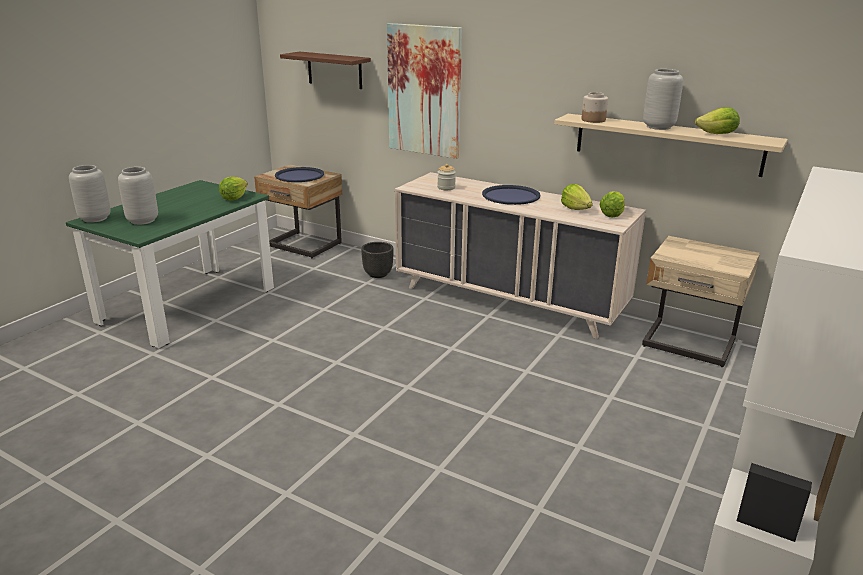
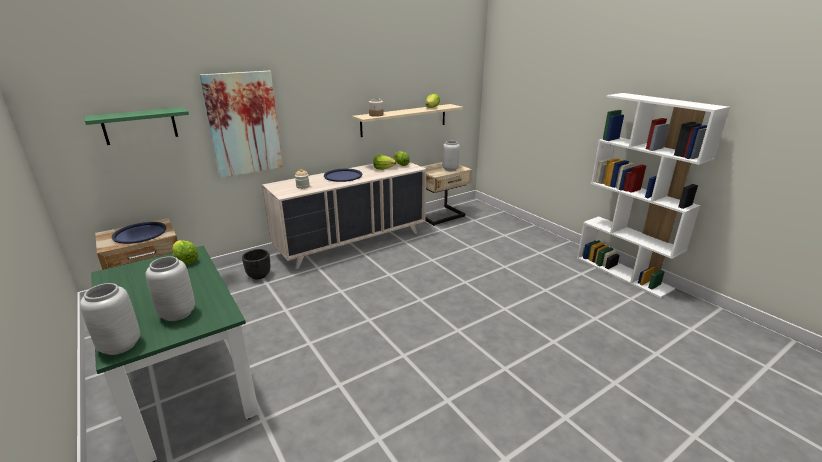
camera: 65 degrees left, 0 degrees up
(334, 70) = (140, 126): brown shelf -> green shelf
(659, 127) = (407, 111): grey vase -> grey vase (450, 169)

